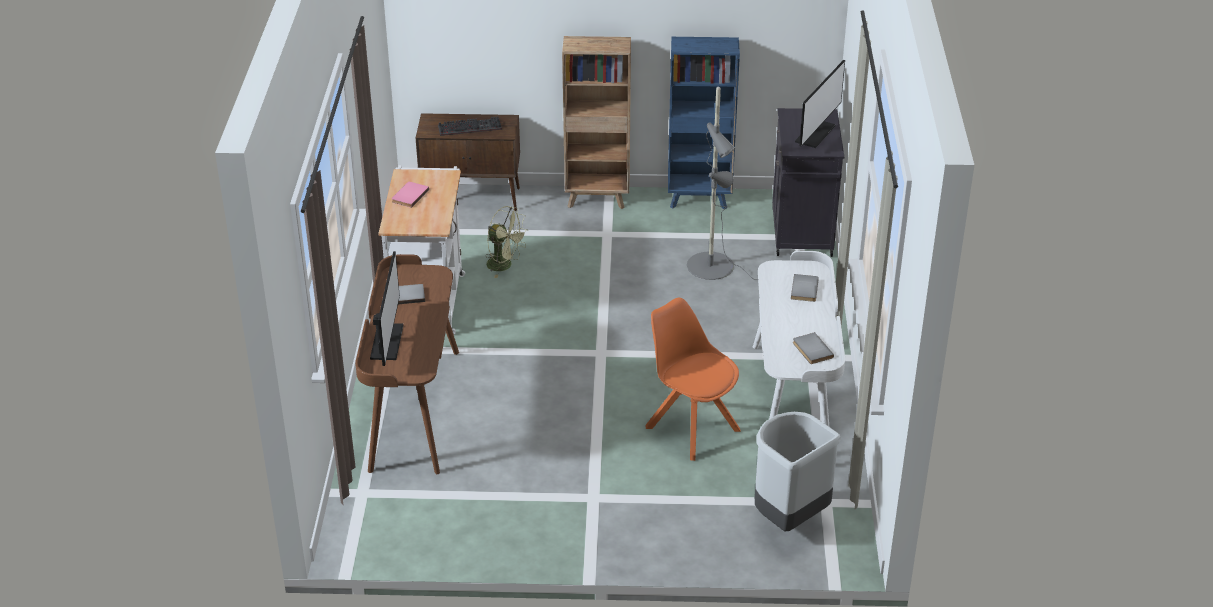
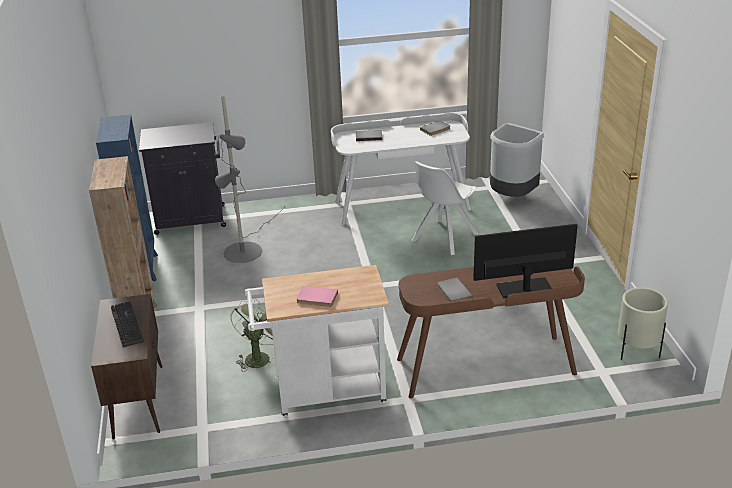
camera: 100 degrees left, 5 degrees down
(381, 531) = (637, 352): none -> beige planter
(691, 427) = (443, 238): orange chair -> white chair
(815, 134) = (180, 133): monitor -> none

